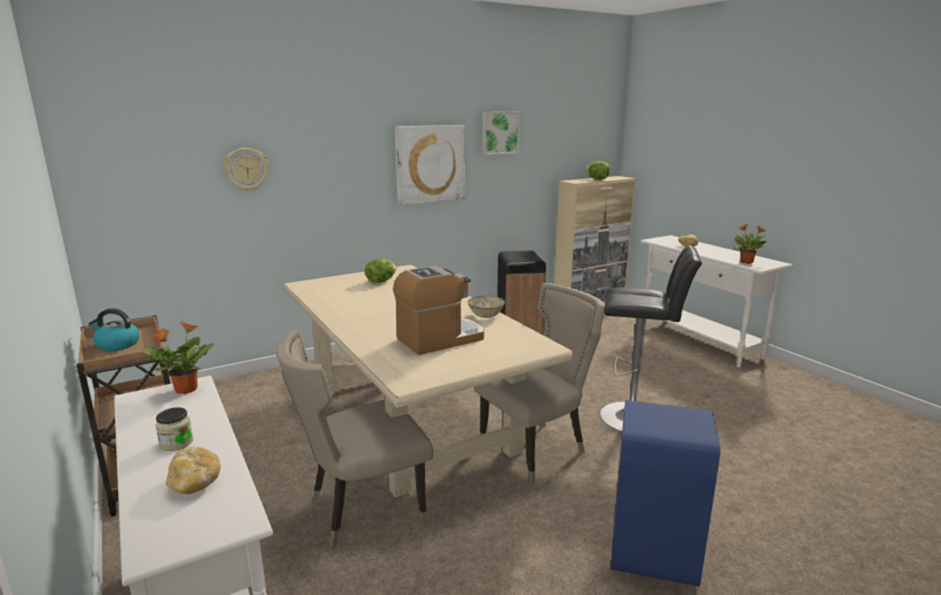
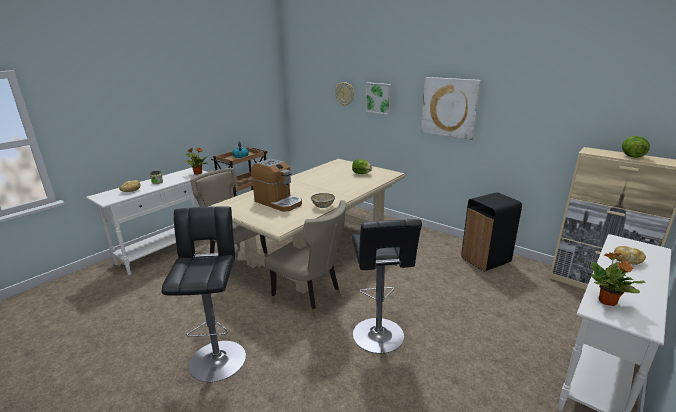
camera: 70 degrees right, 5 degrees up
(499, 132) = (518, 90): picture -> picture (379, 98)
(652, 553) = (218, 357): blue trash can -> black stool

